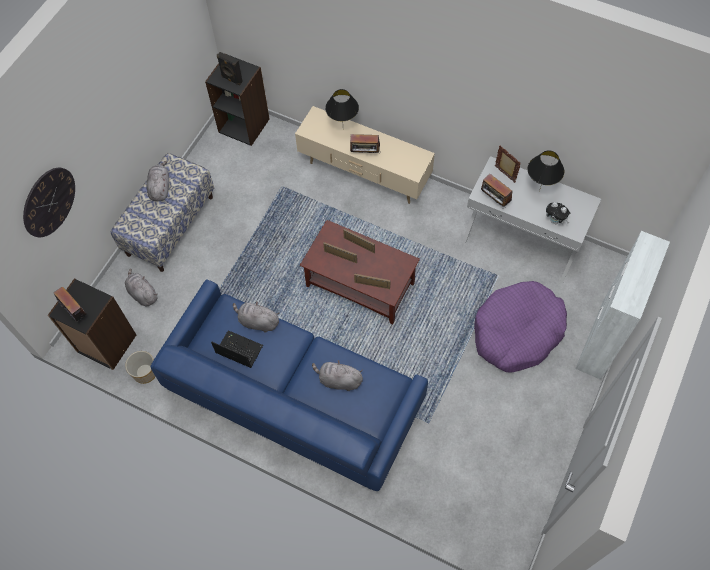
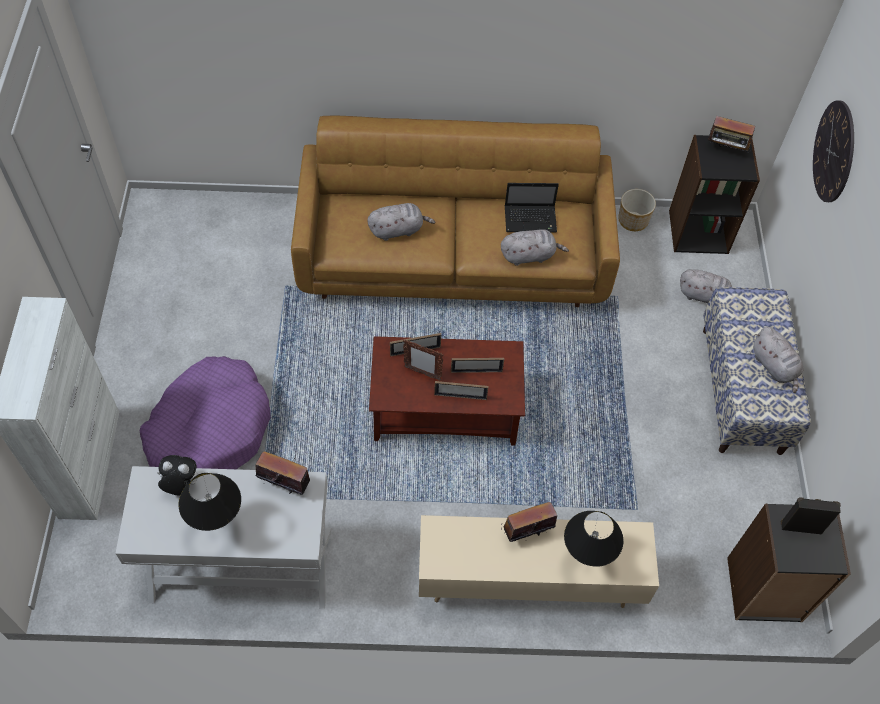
camera: 150 degrees right, 5 degrees down
(293, 399) = (453, 254): blue sofa -> brown sofa
(504, 174) = (283, 534): picture frame -> picture frame (422, 373)

